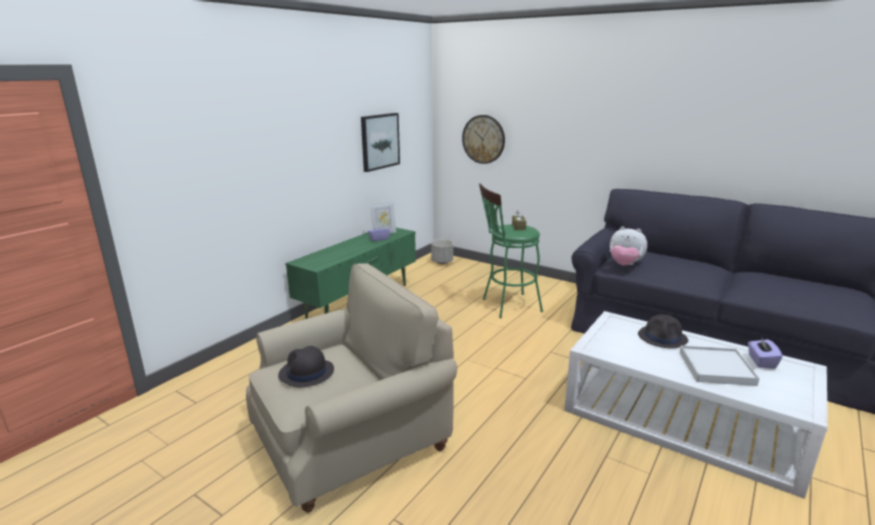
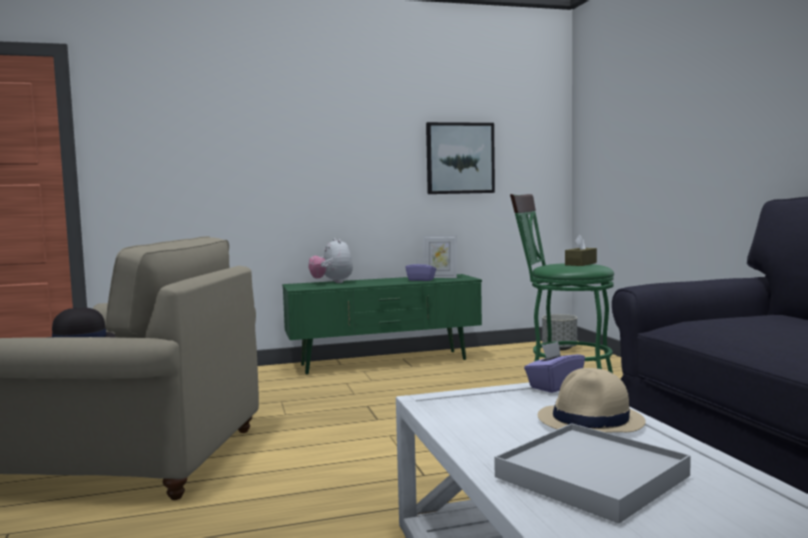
camera: 40 degrees right, 15 degrees down
(483, 139) = (620, 156): wall clock -> none
(624, 265) = (700, 321): plush toy -> plush toy (332, 282)
(662, 338) = (591, 420): black hat -> beige hat
(761, 361) = (741, 501): purple tissue box -> purple tissue box (554, 386)

